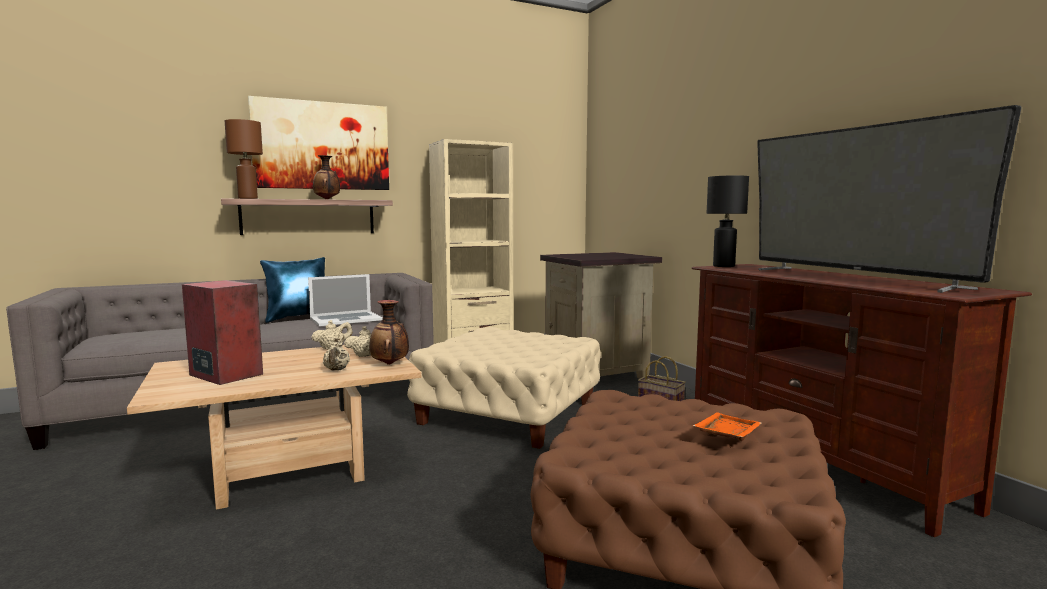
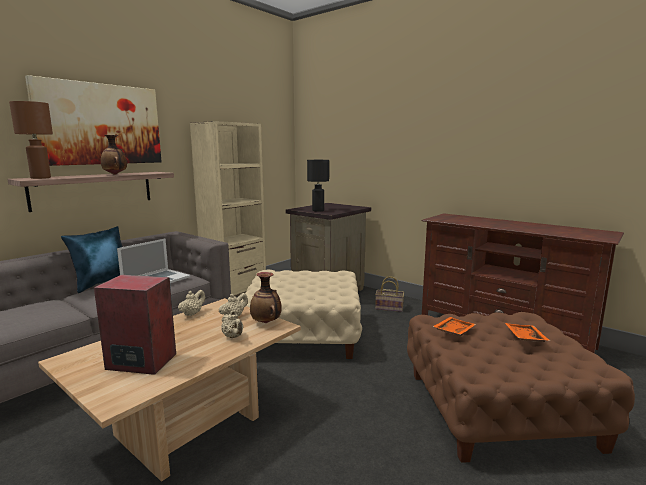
camera: 25 degrees left, 5 degrees up
(626, 412) = (453, 331): none -> orange tray
(724, 266) = (439, 217): black table lamp -> black table lamp (318, 210)
(851, 278) = (529, 226): television -> none

